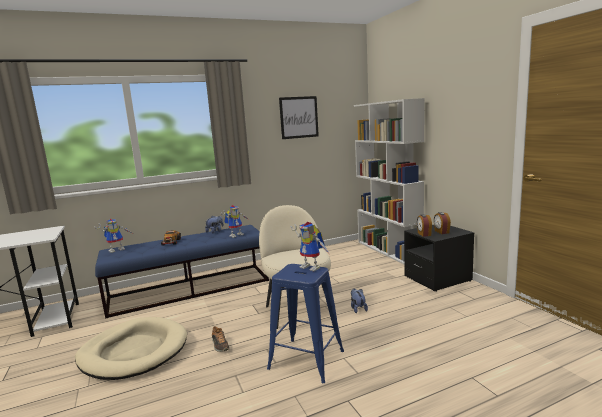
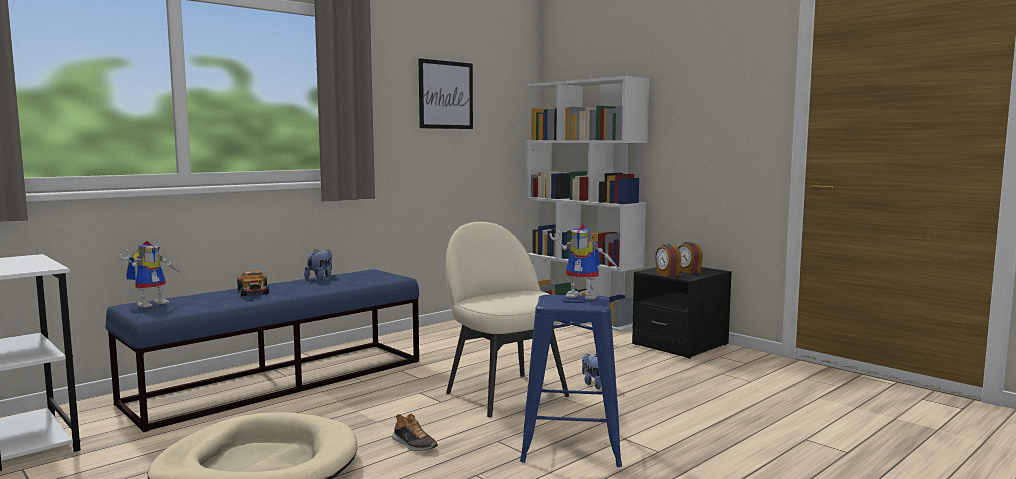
camera: 20 degrees left, 5 degrees down
(236, 235) = (369, 280): toy robot -> none

